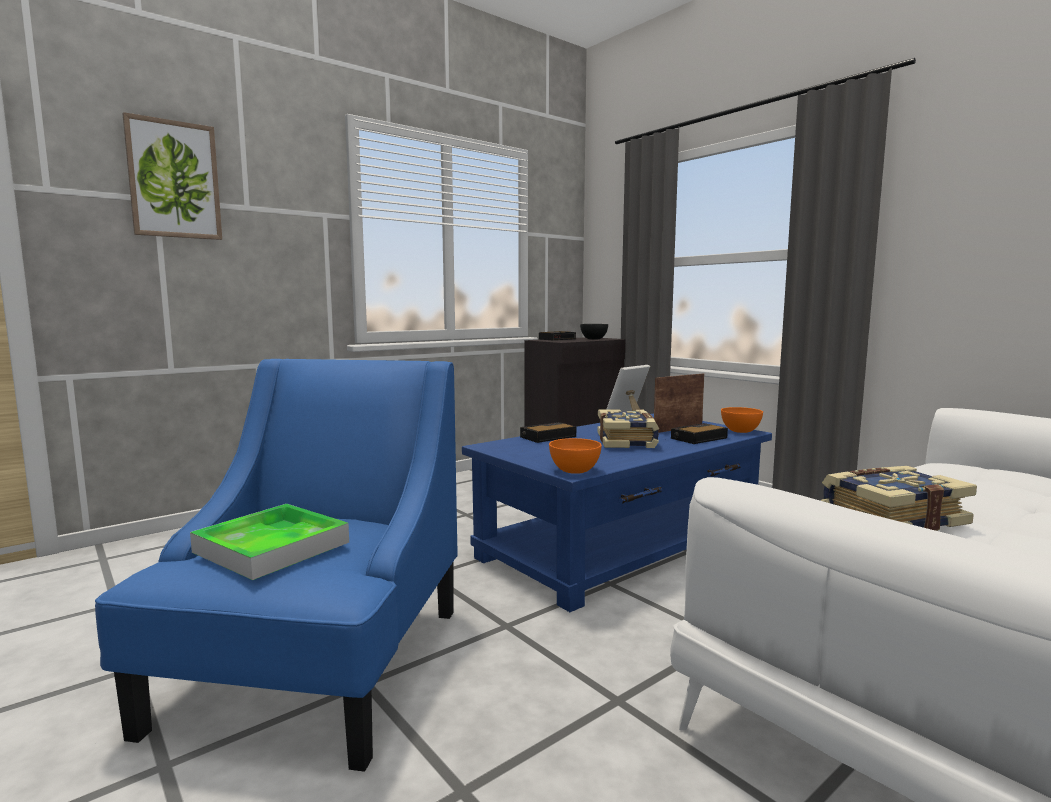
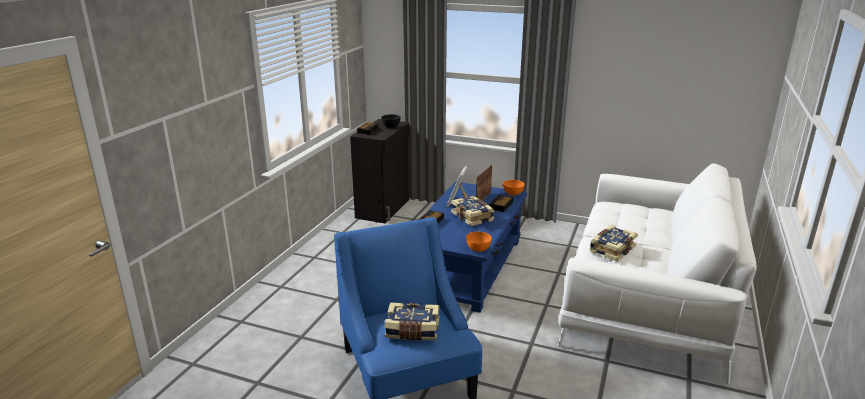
camera: 30 degrees left, 15 degrees up
(174, 180) = (172, 101): picture -> none
(272, 547) = (412, 331): tray -> book

